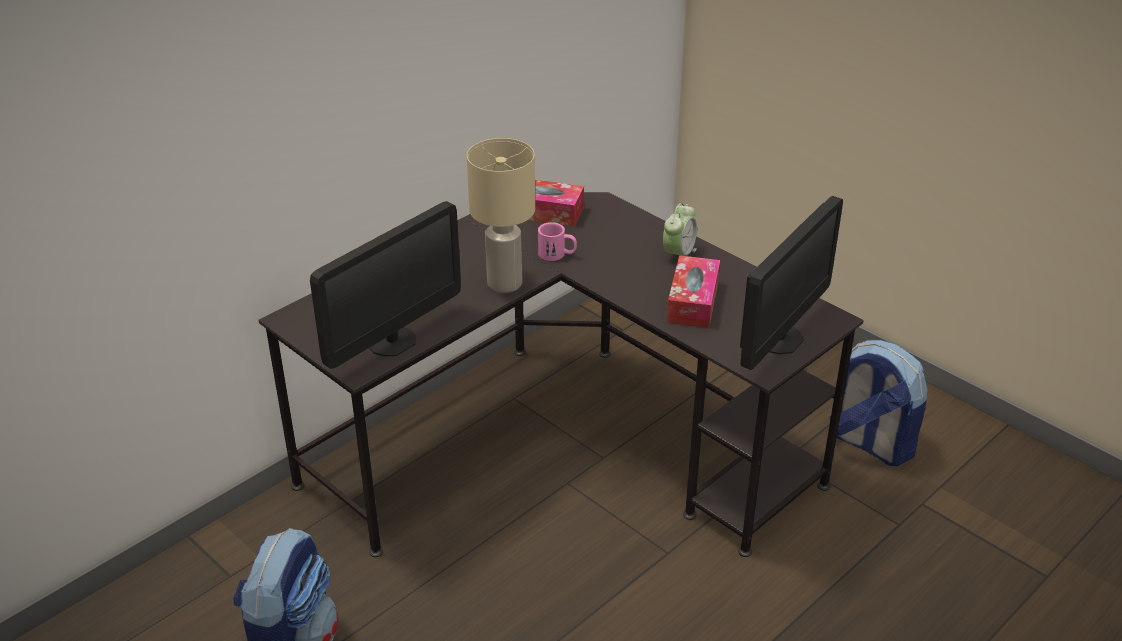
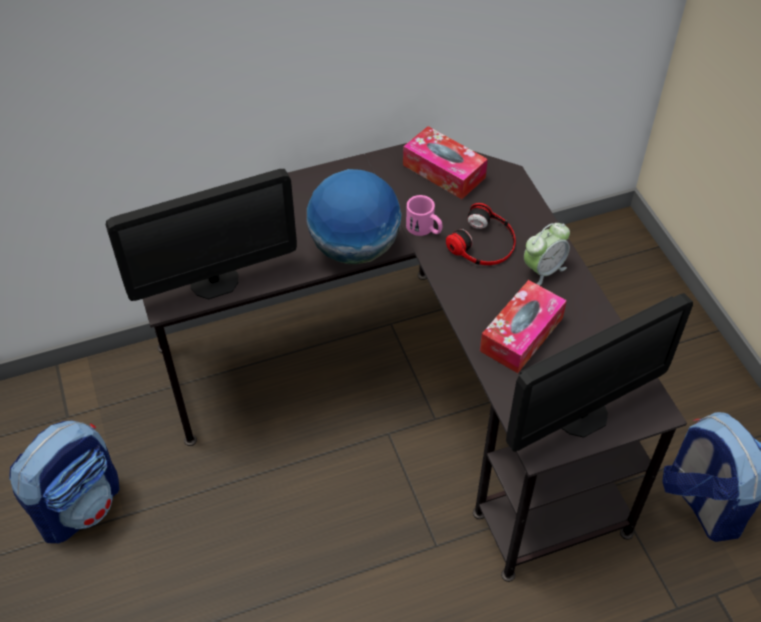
camera: 25 degrees right, 15 degrees up
(505, 284) = (355, 248): beige table lamp -> globe
(616, 251) = (484, 243): none -> headphones

